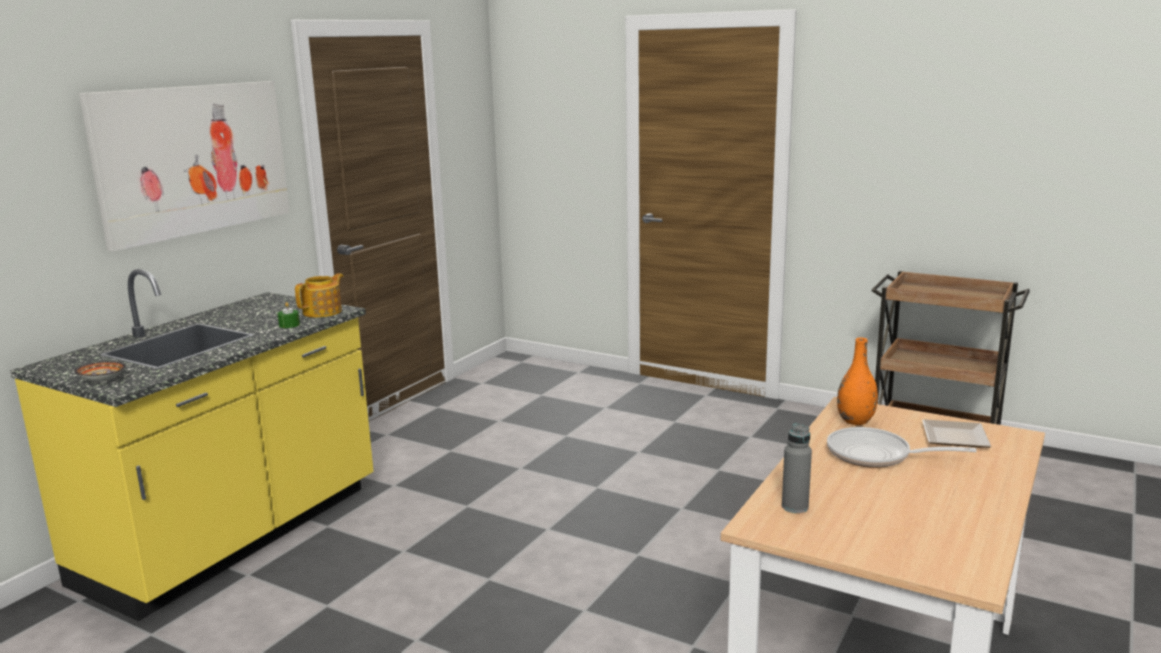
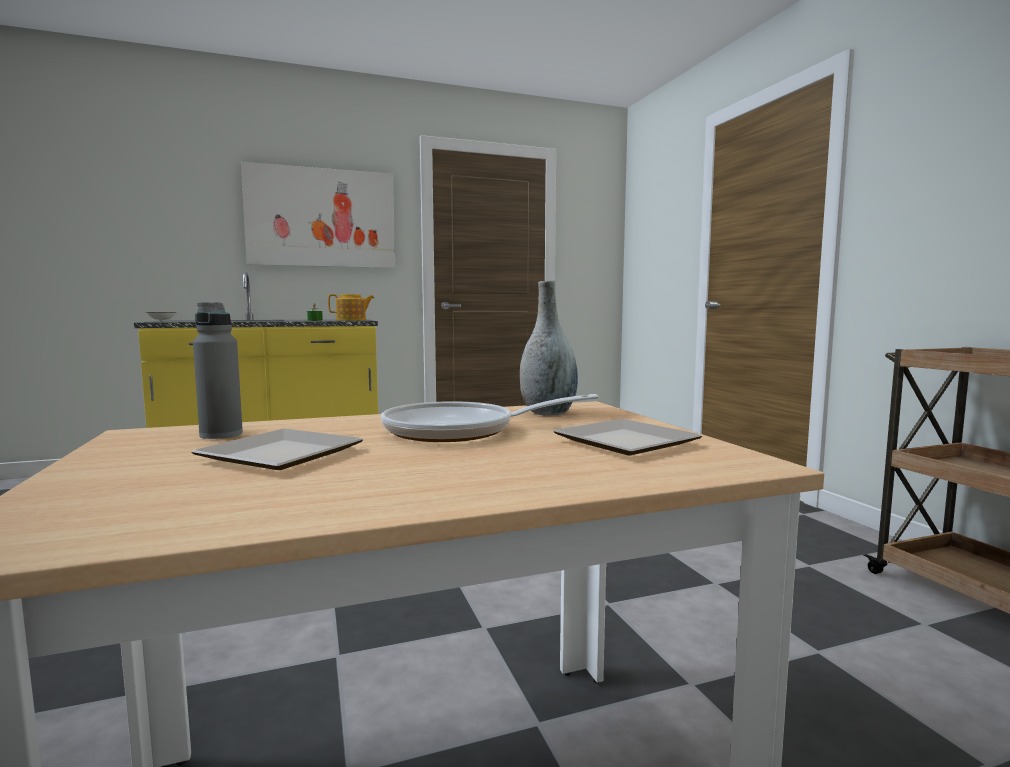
camera: 40 degrees right, 10 degrees down
(855, 421) = (548, 413): orange vase -> grey vase
(876, 455) = (461, 431): frying pan -> frying pan turned 75 degrees counterclockwise
(876, 505) = (282, 454): none -> plate

